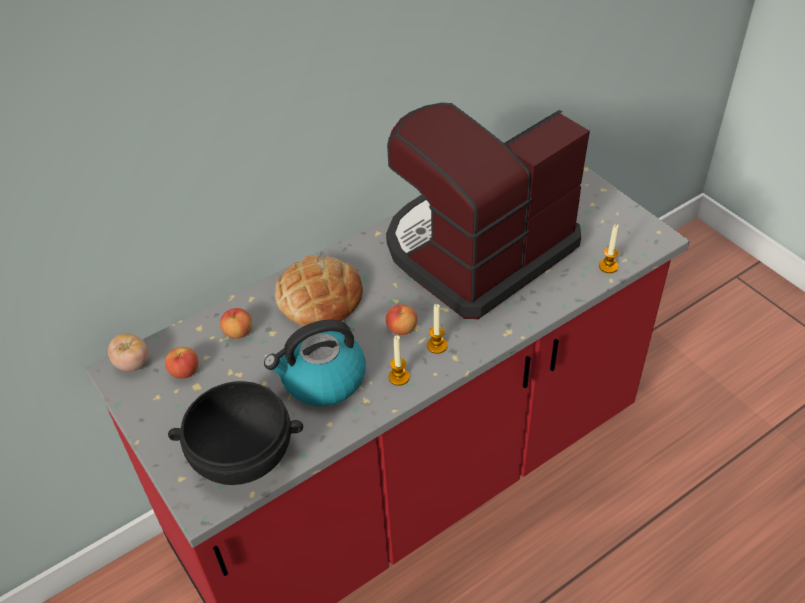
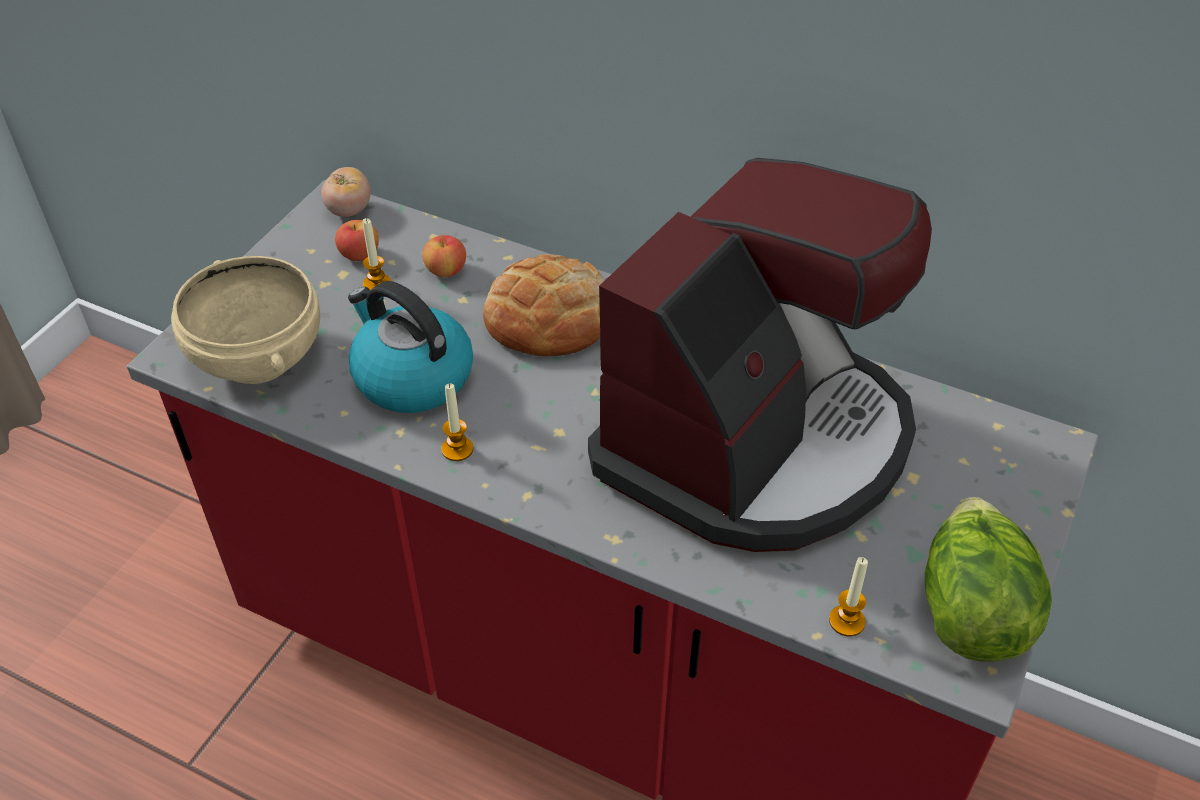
camera: 60 degrees right, 0 degrees up
(242, 458) = (256, 357): black bowl -> beige bowl
(401, 328) = (546, 418): apple -> none
(437, 345) = (537, 467): candle -> candle (377, 284)
(477, 251) = (757, 442): coffee machine -> coffee machine turned 105 degrees clockwise
(624, 224) = (970, 611): none -> lettuce

